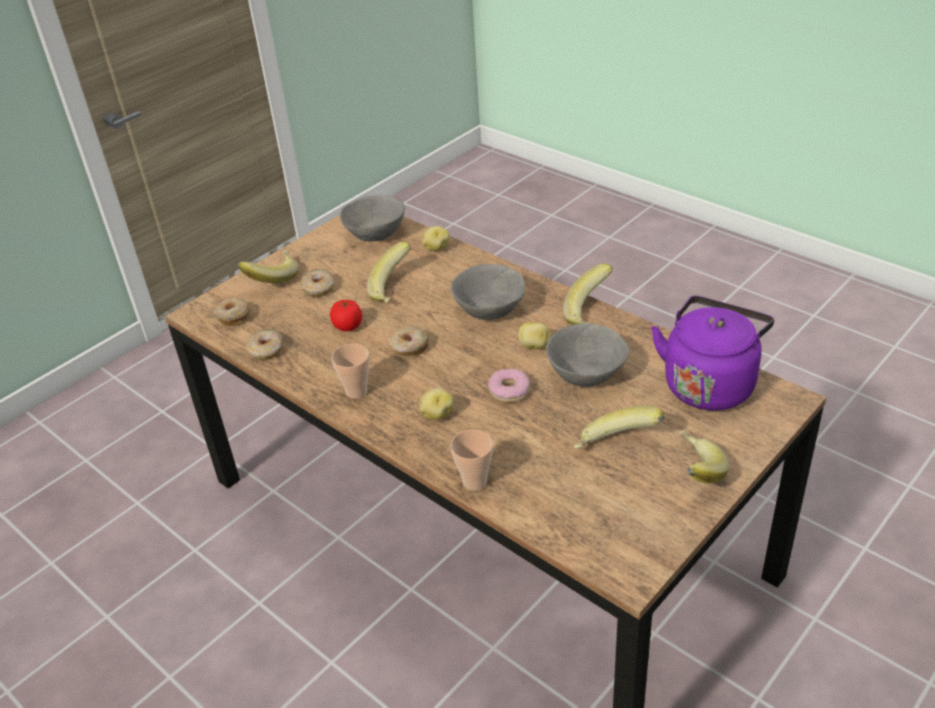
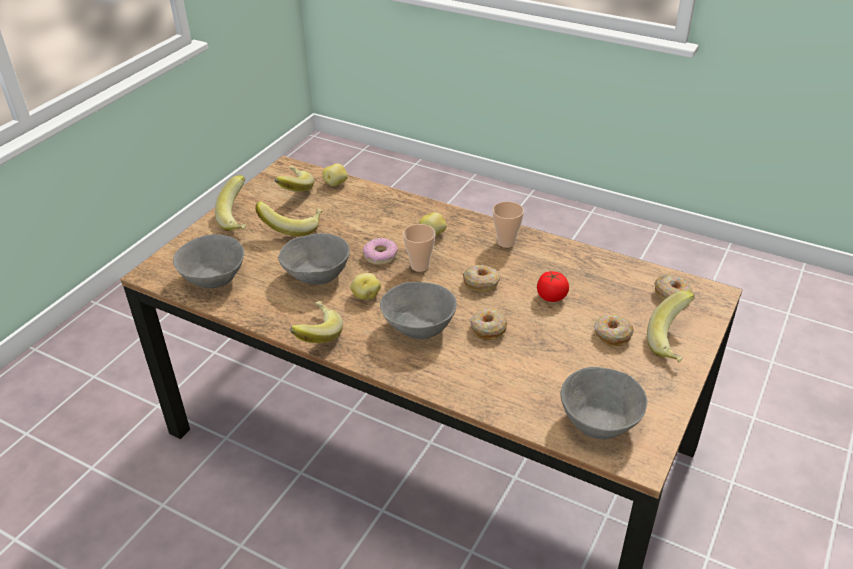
camera: 165 degrees right, 0 degrees up
(266, 350) = (610, 266): donut -> donut (488, 329)
(394, 289) = (529, 342): banana -> banana (292, 190)
(436, 248) = (510, 405): potato -> potato (336, 183)
(474, 482) = (390, 198): cup -> cup (420, 266)
(710, 383) = (212, 278): purple kettle -> grey bowl

